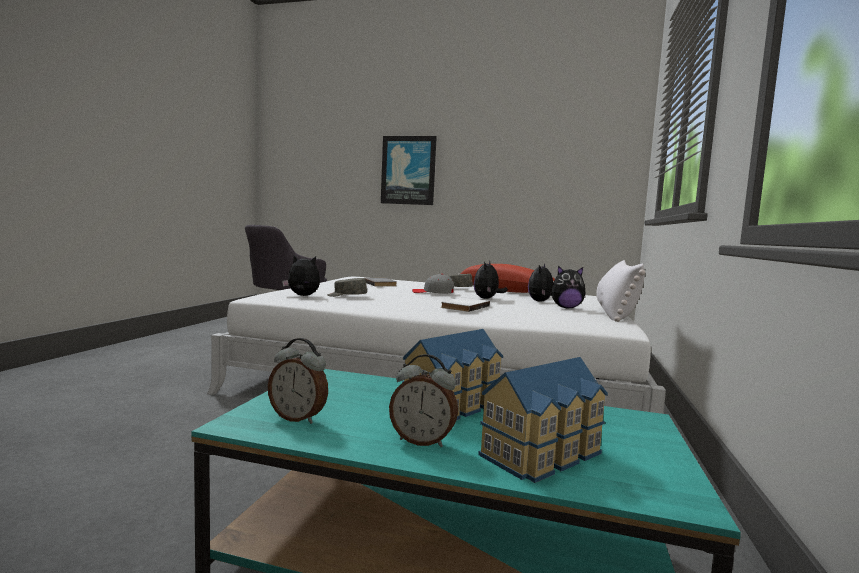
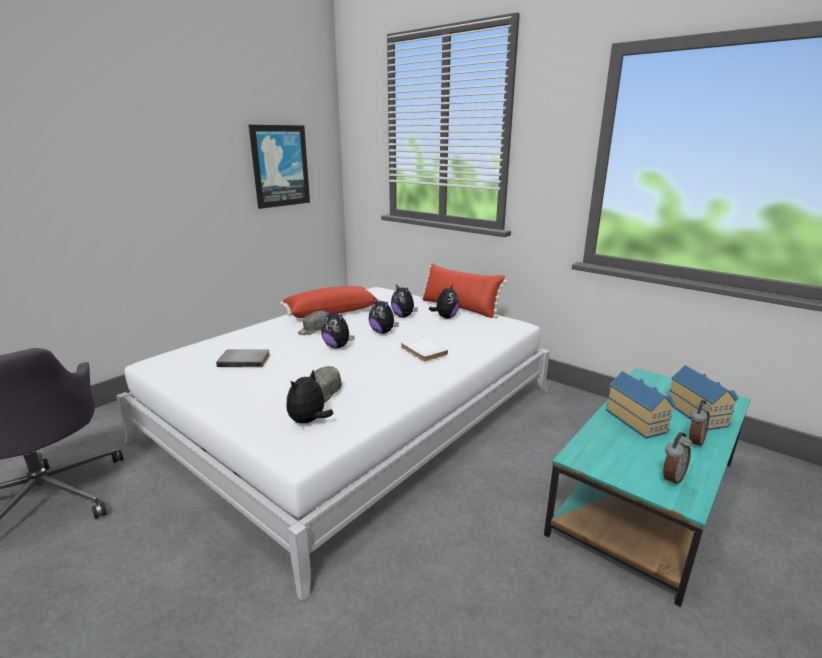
camera: 65 degrees left, 15 degrees up
(408, 170) = (92, 180): picture -> picture (280, 166)
(433, 293) = (337, 346): grey cap -> plush toy
(615, 313) = (459, 308): white pillow -> red pillow

